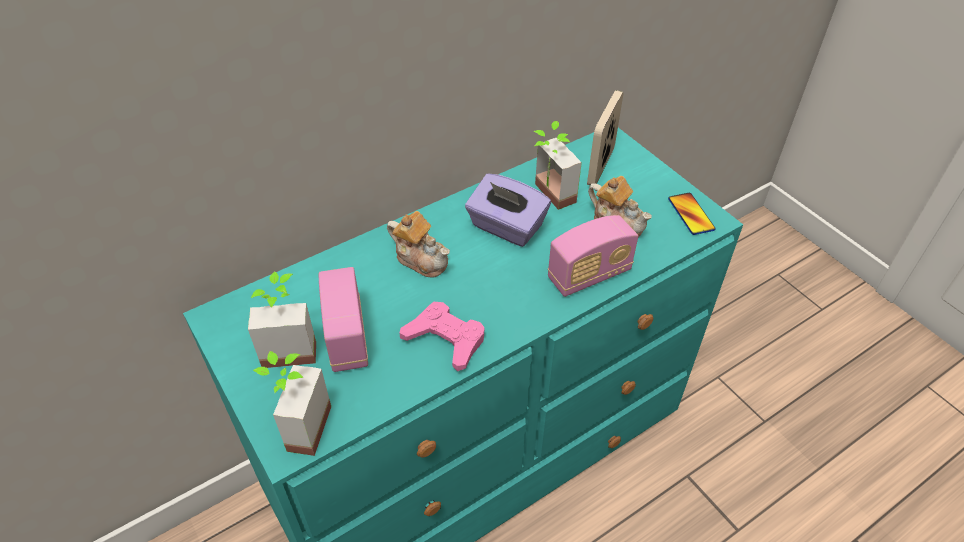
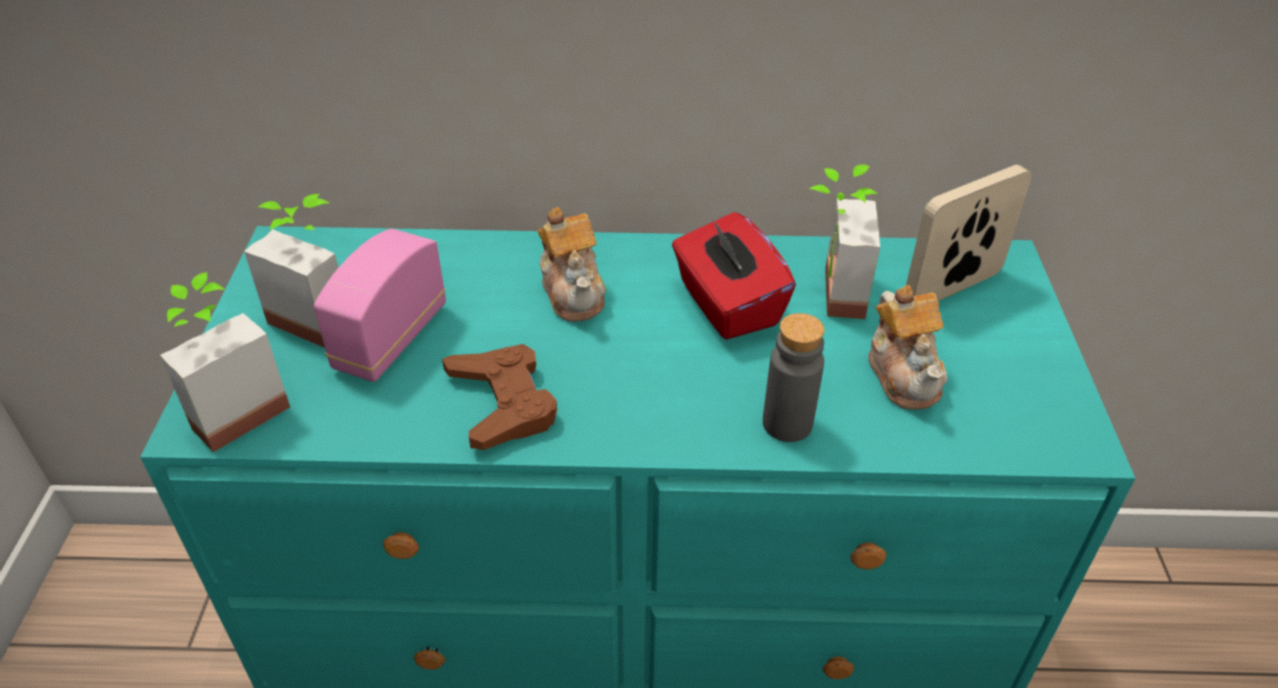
camera: 35 degrees right, 5 degrees down
(445, 339) = (502, 403): pink game controller -> brown game controller
(506, 227) = (727, 305): purple tissue box -> red tissue box
(589, 275) = (787, 424): radio -> grey bottle
(690, 214) = (1046, 419): phone -> none

